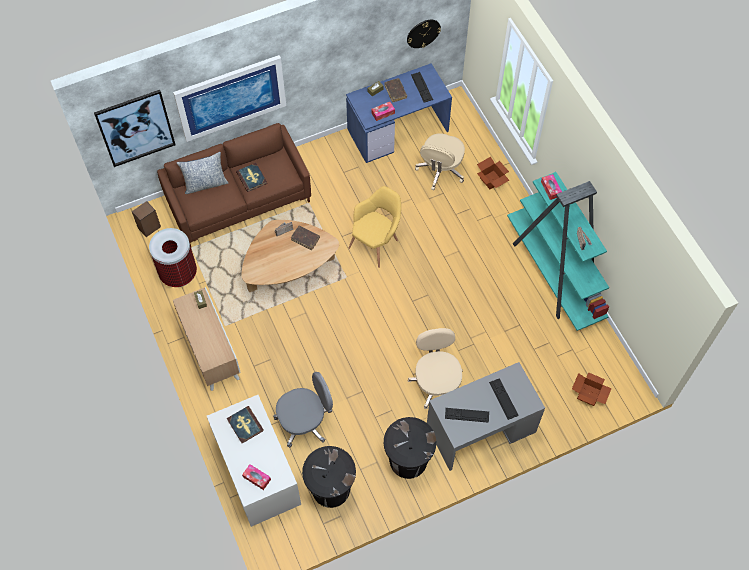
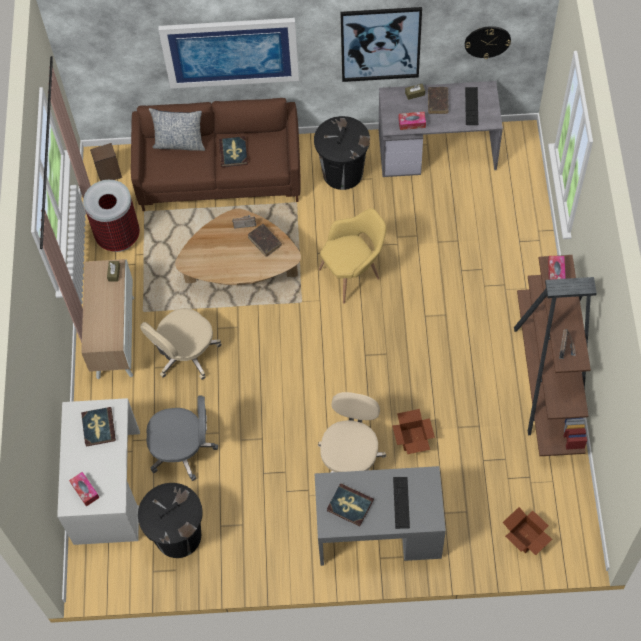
camera: 25 degrees right, 0 degrees up
(135, 128) = (110, 55): picture -> picture (380, 44)
(398, 129) = (437, 149): blue desk -> grey desk
(408, 460) = (278, 536): black trash can -> black trash can (342, 173)
(440, 170) = (466, 213): beige office chair -> beige office chair (185, 354)
(467, 415) = (350, 505): keyboard -> book
(491, 180) = (522, 244): cardboard box -> cardboard box (412, 439)
(554, 274) = (547, 380): turquoise bookcase -> brown bookcase

